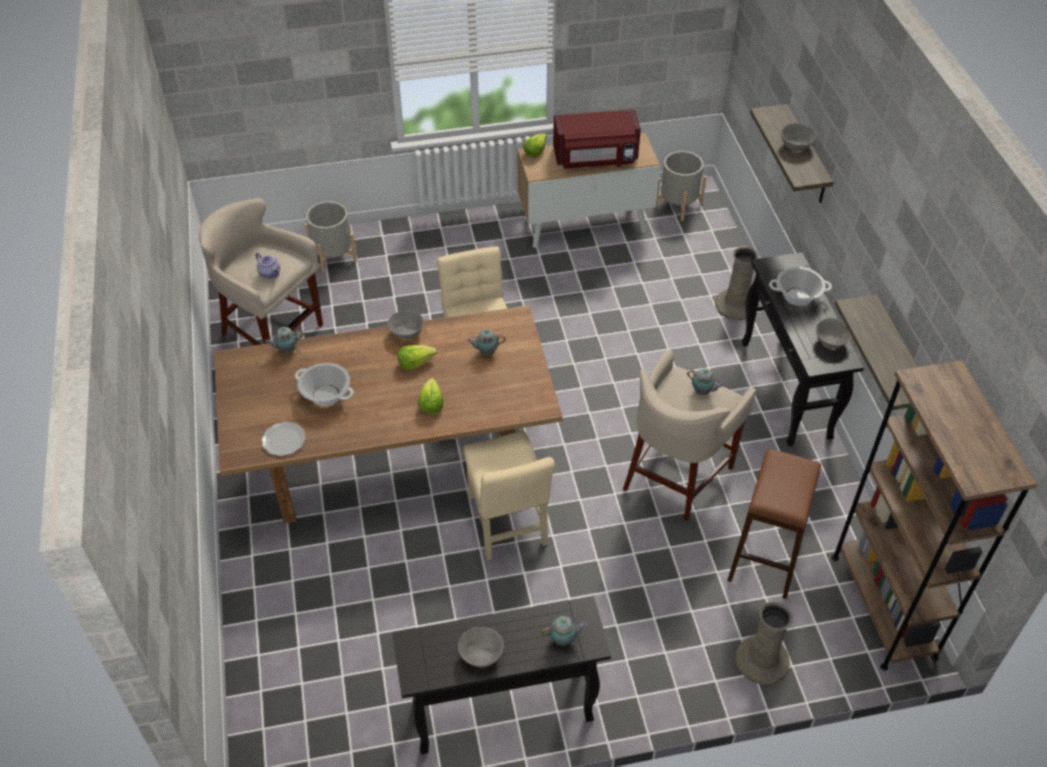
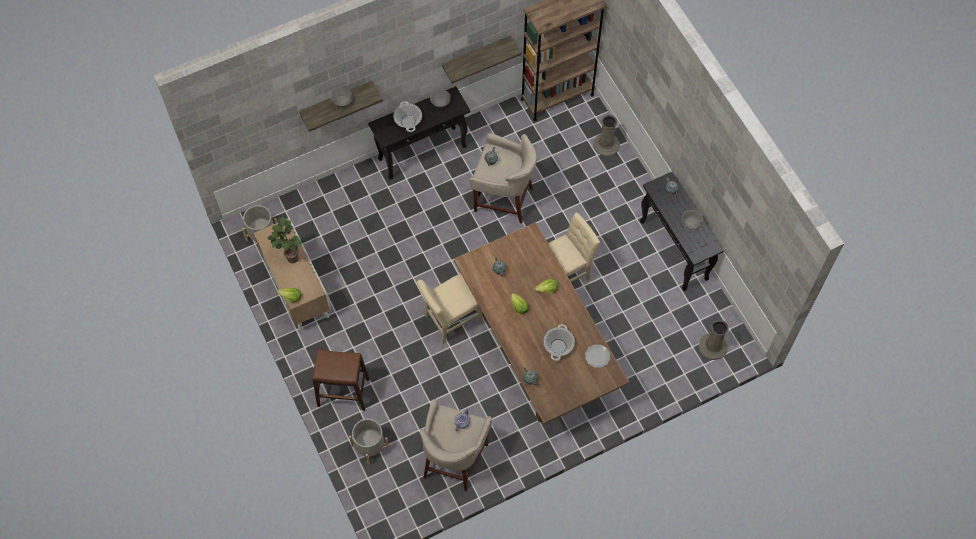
camera: 105 degrees left, 15 degrees up
(407, 333) = (496, 318): grey bowl -> none
(596, 159) = (290, 257): red microwave -> potted plant
(735, 305) = (356, 188): beige vase -> beige vase (713, 347)
(765, 557) = (544, 150): brown stool -> brown stool (343, 392)

